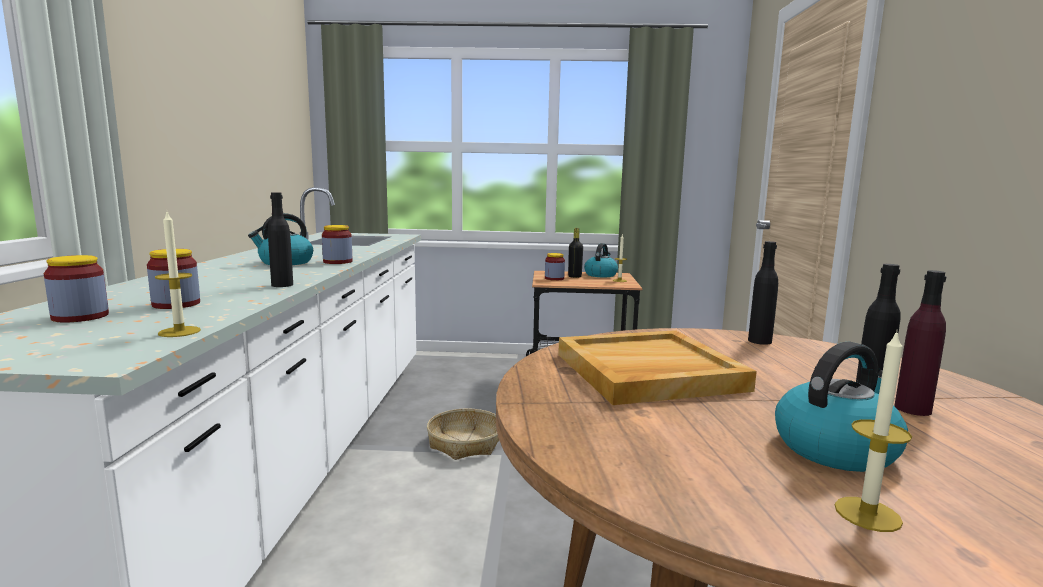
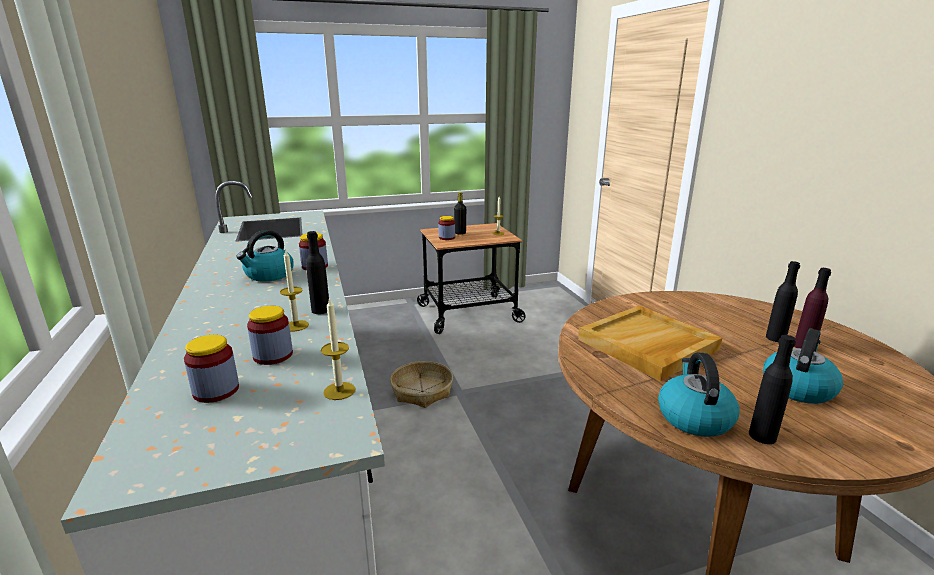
camera: 20 degrees left, 10 degrees up
(600, 275) = (477, 228): kettle -> kettle (693, 417)
(759, 341) = (678, 300): black bottle -> black bottle (762, 436)
(867, 514) = (849, 431): candle -> candle (296, 326)

